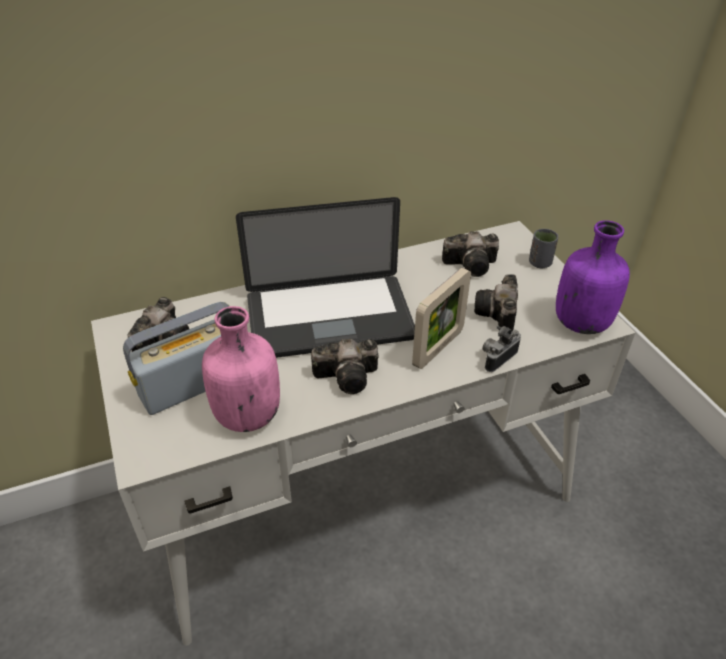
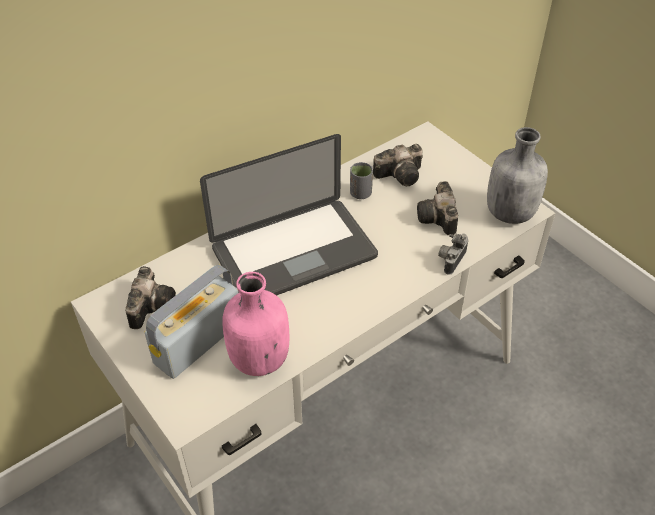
camera: 15 degrees left, 5 degrees up
(350, 376) = (333, 304): camera -> none
(438, 348) = (399, 261): picture frame -> none
(539, 263) = (458, 161): grey cup -> grey cup (360, 193)
(581, 322) = (509, 212): purple bottle -> grey bottle

